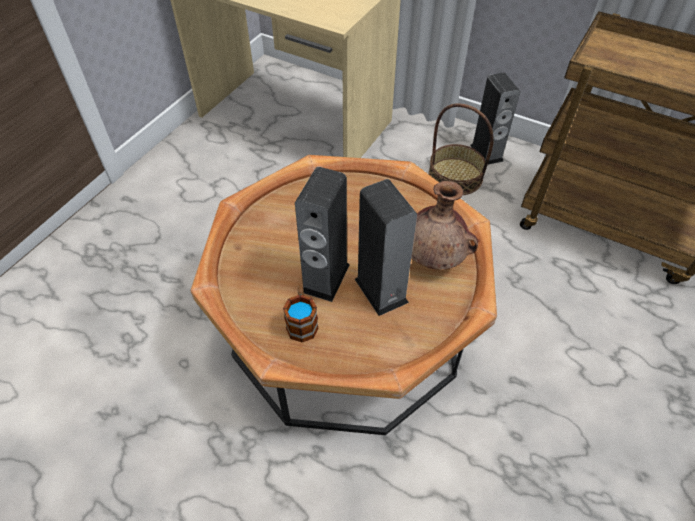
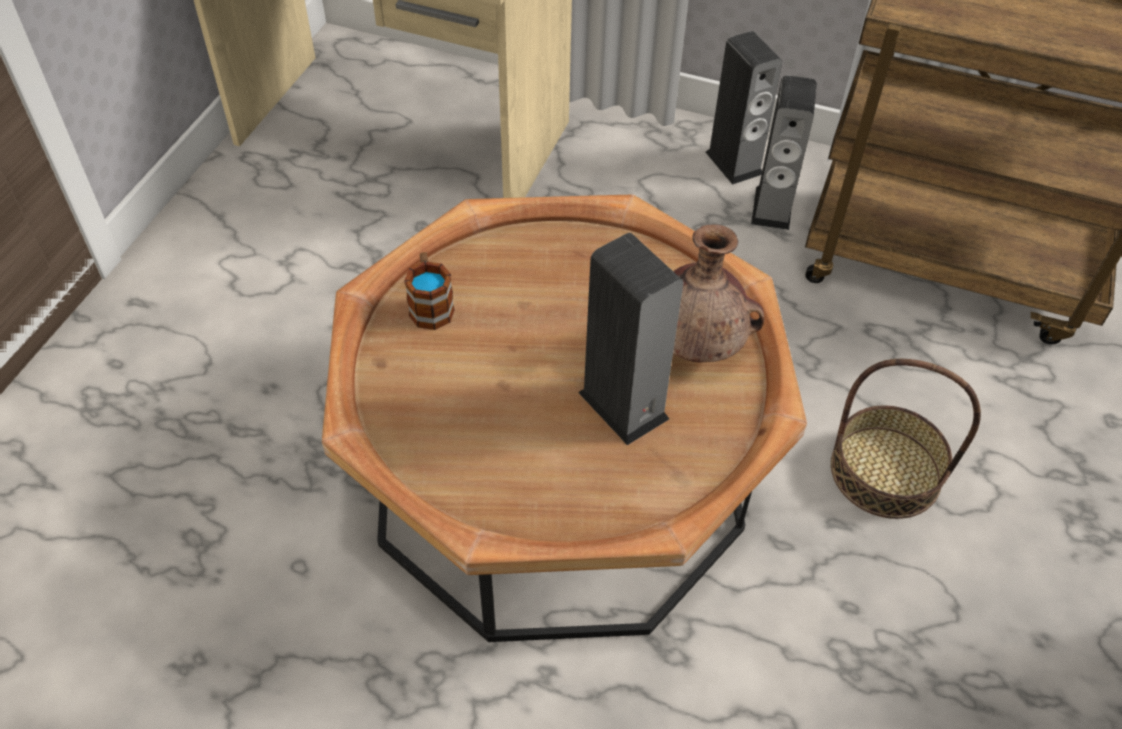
camera: 10 degrees left, 0 degrees up
(302, 322) = (510, 469): mug -> mug (430, 305)
(325, 278) = (532, 396): speaker -> speaker (772, 208)
(455, 176) = (690, 207): basket -> basket (885, 471)

